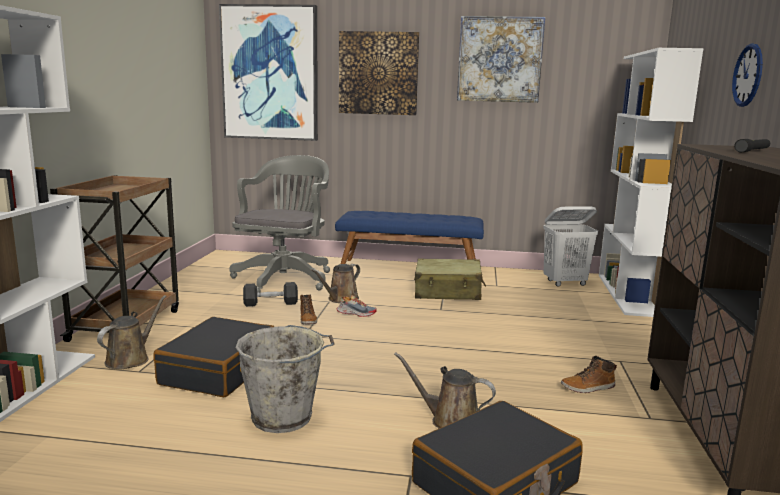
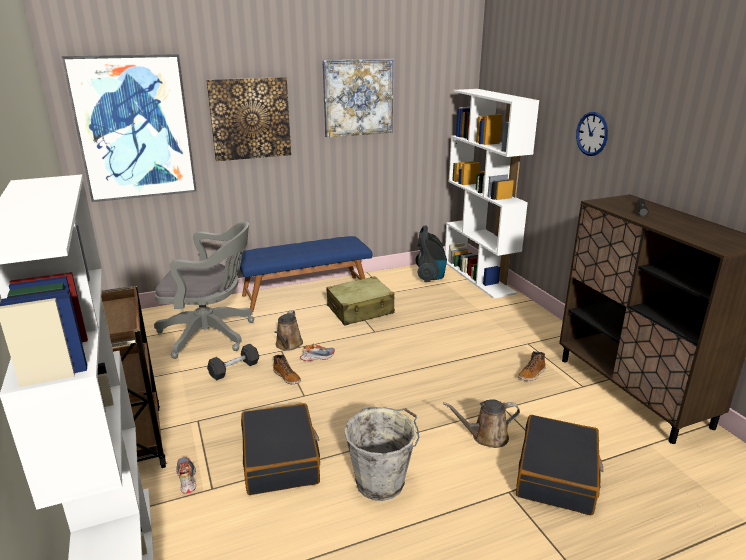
camera: 30 degrees left, 10 degrees up
(130, 359) = (186, 478): brown watering can -> shoe
(285, 278) = (212, 334): grey office chair -> grey office chair turned 105 degrees clockwise
(565, 283) = (430, 276): white laundry basket -> vacuum cleaner

